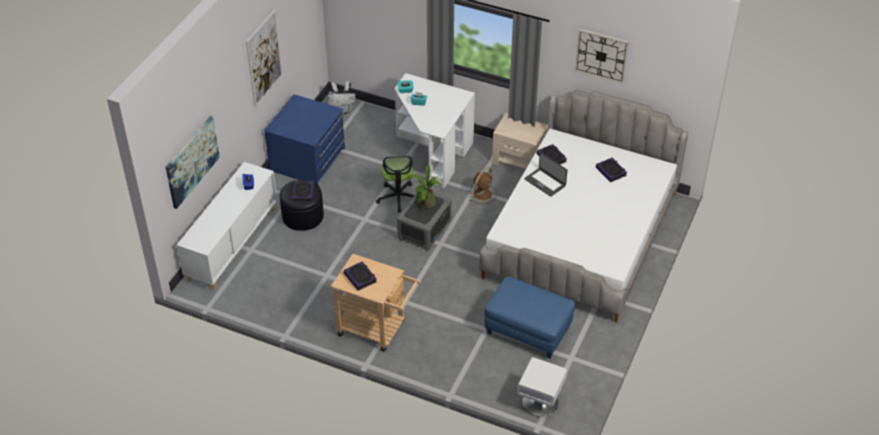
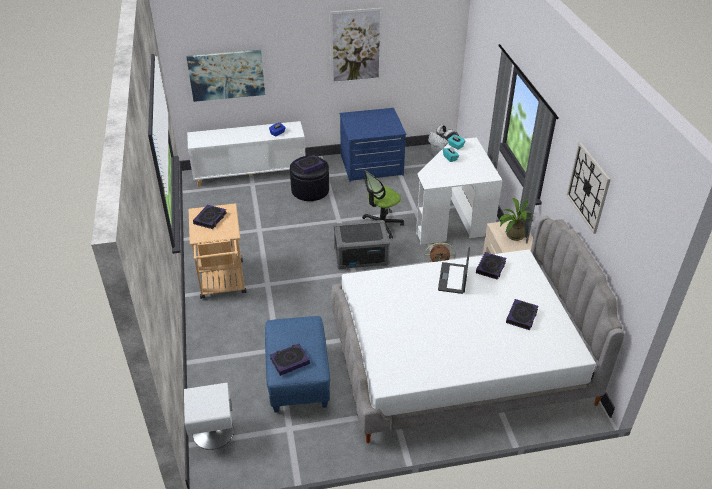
camera: 55 degrees right, 5 degrees down
(426, 204) = (366, 231): potted plant -> potted plant (512, 235)
(543, 312) = (289, 361): none -> book

